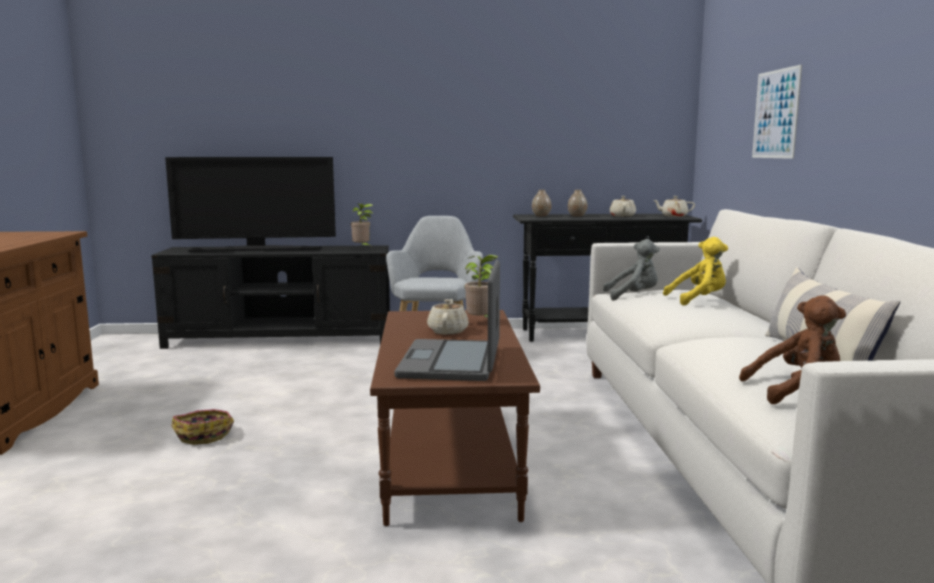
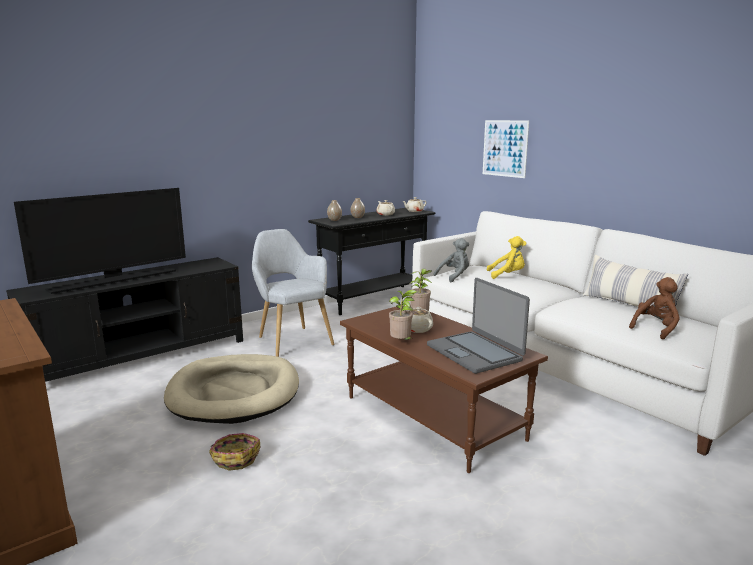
camera: 35 degrees left, 5 degrees up
(300, 384) = (234, 393): none -> beige dog bed
(362, 248) = (206, 264): potted plant -> potted plant (402, 343)
(698, 300) = (507, 275): yellow plush toy -> yellow plush toy turned 45 degrees clockwise

